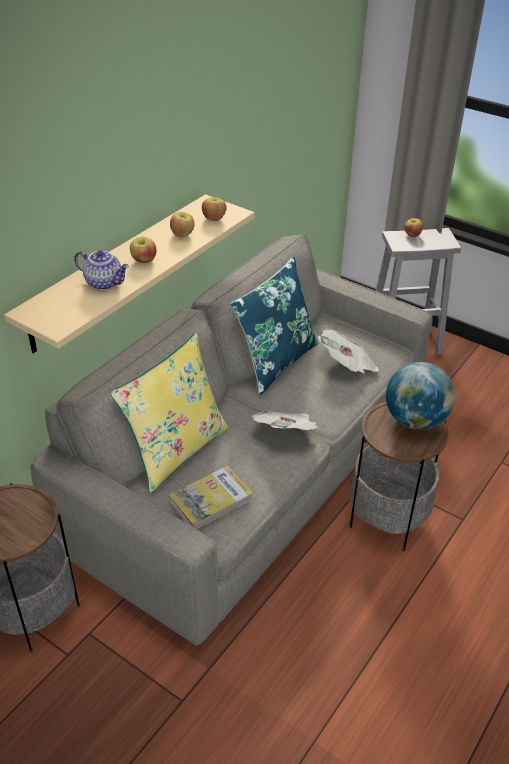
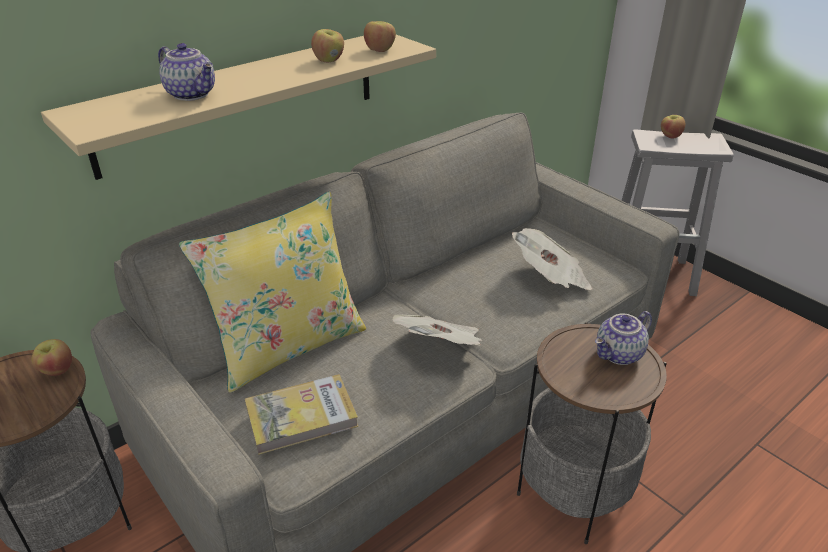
camera: 15 degrees right, 5 degrees down
(143, 260) = (260, 78): apple -> apple (57, 370)
(275, 362) = (458, 261): blue pillow -> none
(415, 420) = (619, 355): globe -> teapot

